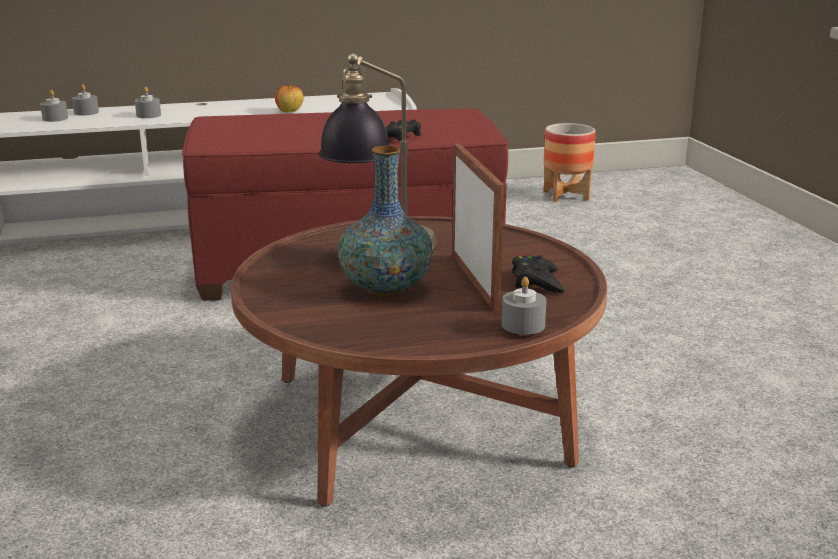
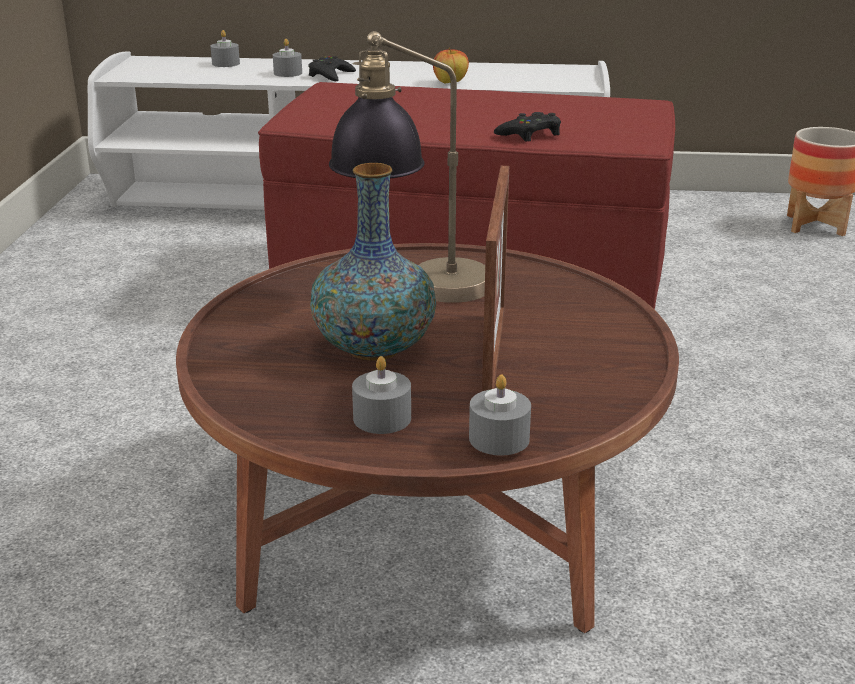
camera: 20 degrees right, 5 degrees up
(55, 118) = (187, 68): grey candle -> grey candle (382, 418)
(536, 281) = (576, 371): black game controller -> black game controller (330, 75)

